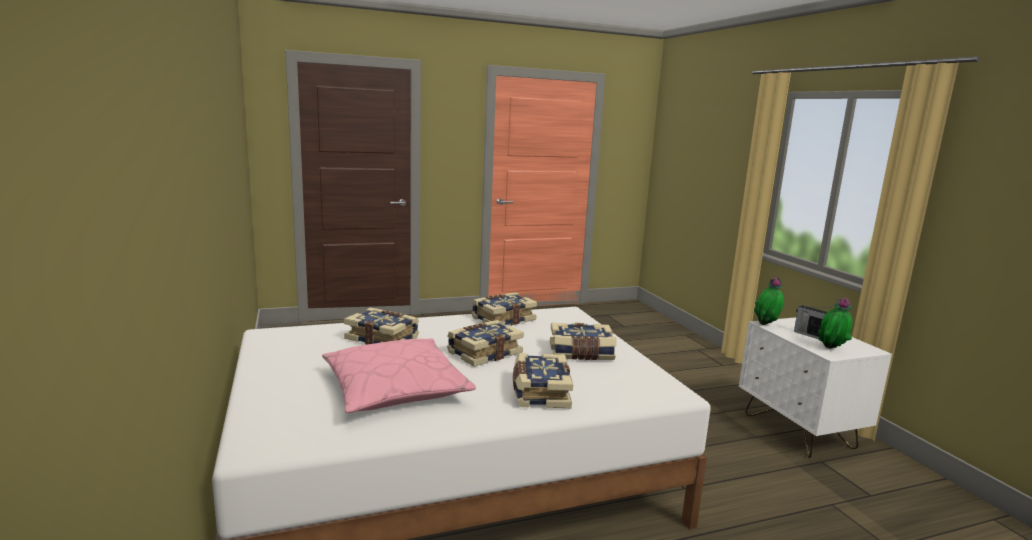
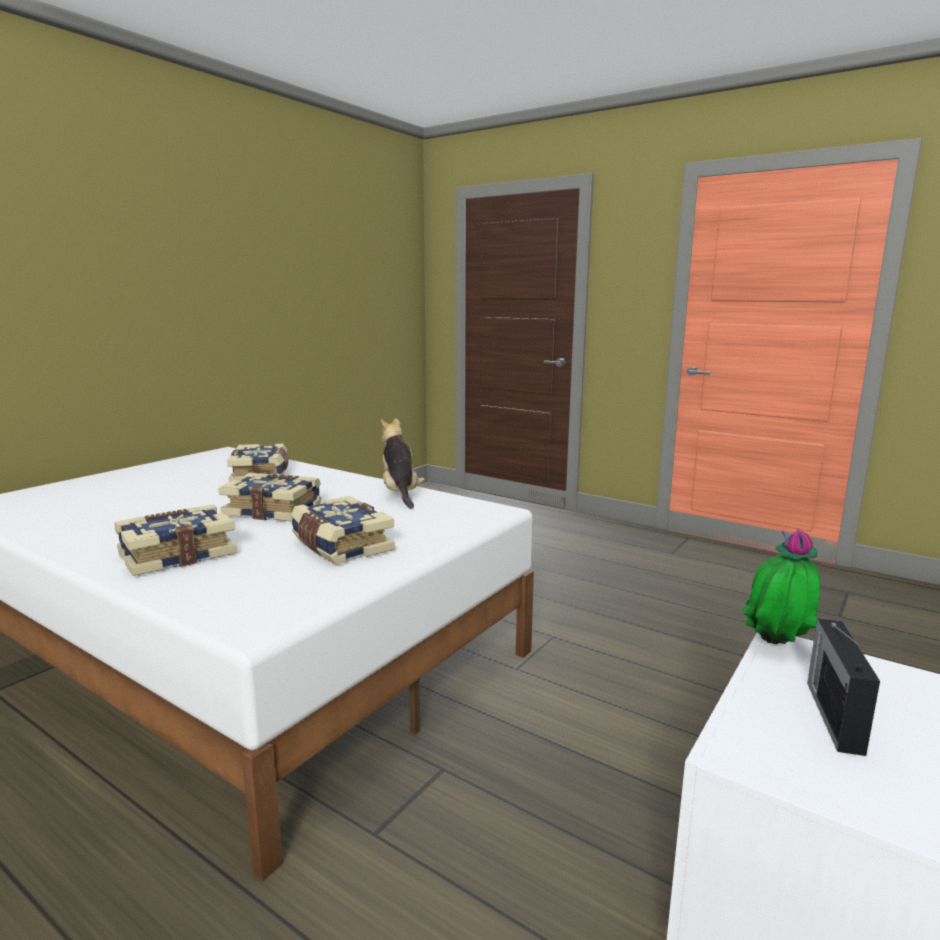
camera: 55 degrees right, 0 degrees up
(395, 389) = (133, 507): pink pillow -> none
(502, 319) = (400, 494): book -> plush toy
(831, 349) = (778, 751): potted plant -> none

